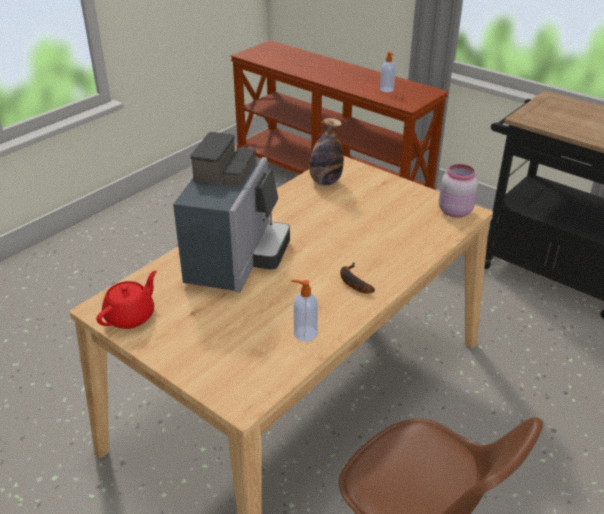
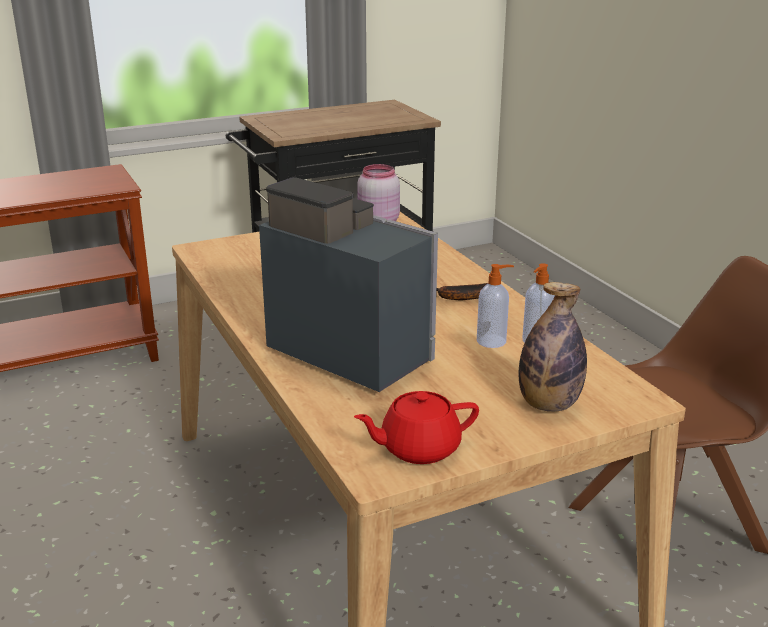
camera: 65 degrees left, 10 degrees down
(131, 316) = (418, 448): red teapot -> red teapot turned 75 degrees counterclockwise
(325, 182) = (233, 265): bottle -> bottle (548, 405)
(387, 90) = (60, 186): soap dispenser -> soap dispenser (492, 341)

